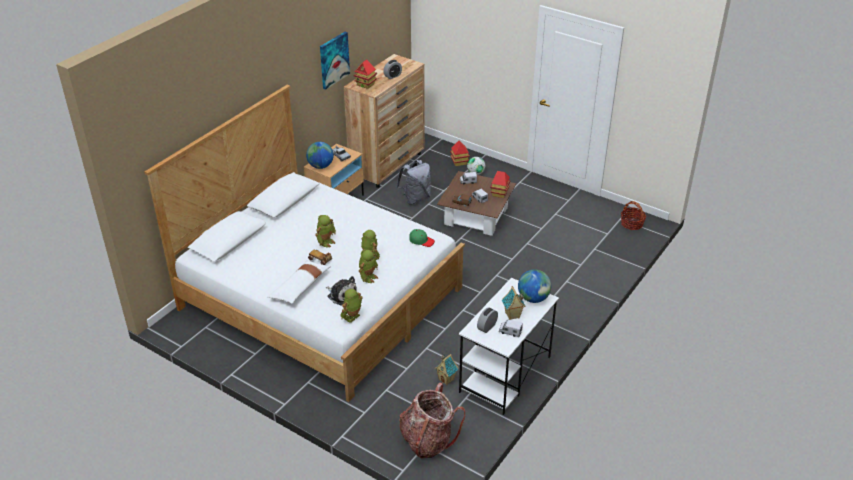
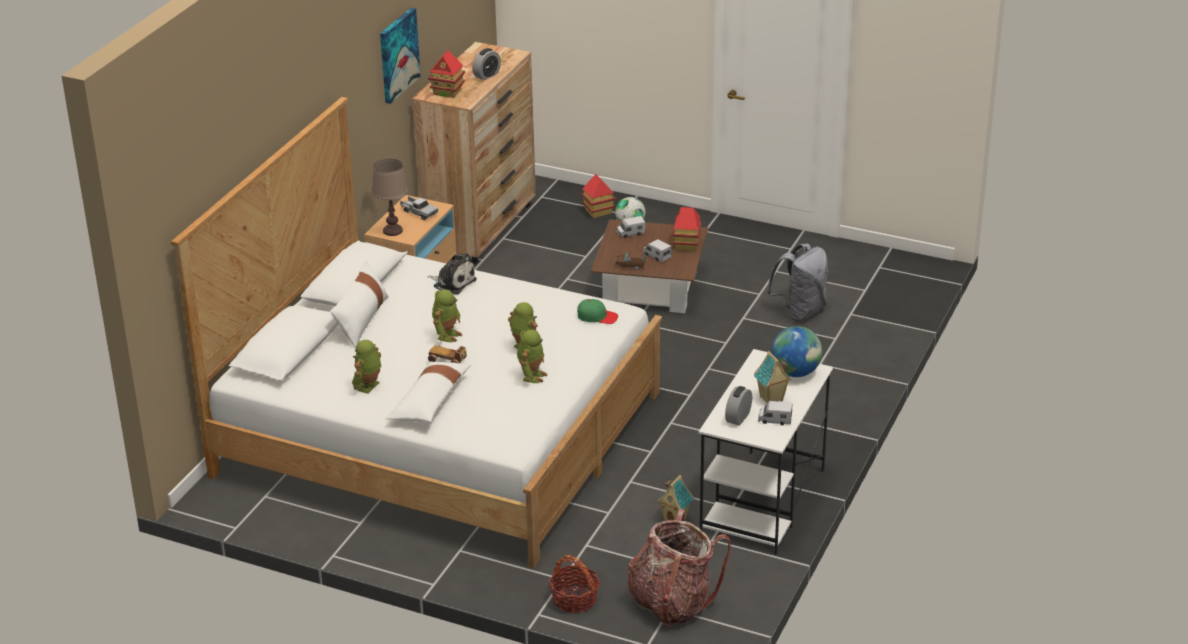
camera: 10 degrees left, 5 degrees down
(279, 225) = (362, 320): none -> white pillow
(320, 166) = (392, 231): globe -> brown table lamp
(341, 294) = (499, 403): plush toy -> plush toy (453, 283)
(352, 317) = (527, 432): toy robot -> toy robot (369, 386)
(415, 198) = (544, 273): grey backpack -> grey backpack (800, 311)
(632, 224) = (899, 272): basket -> basket (574, 599)

